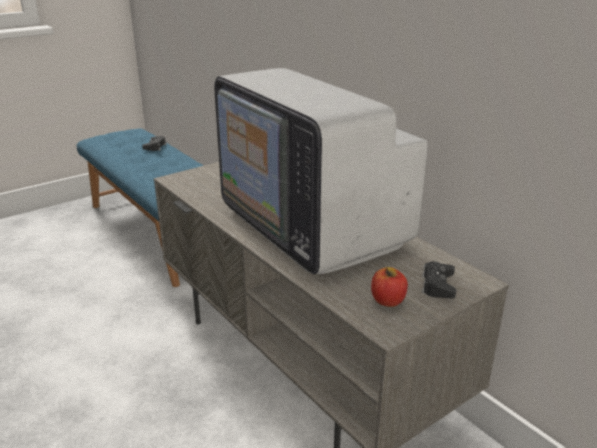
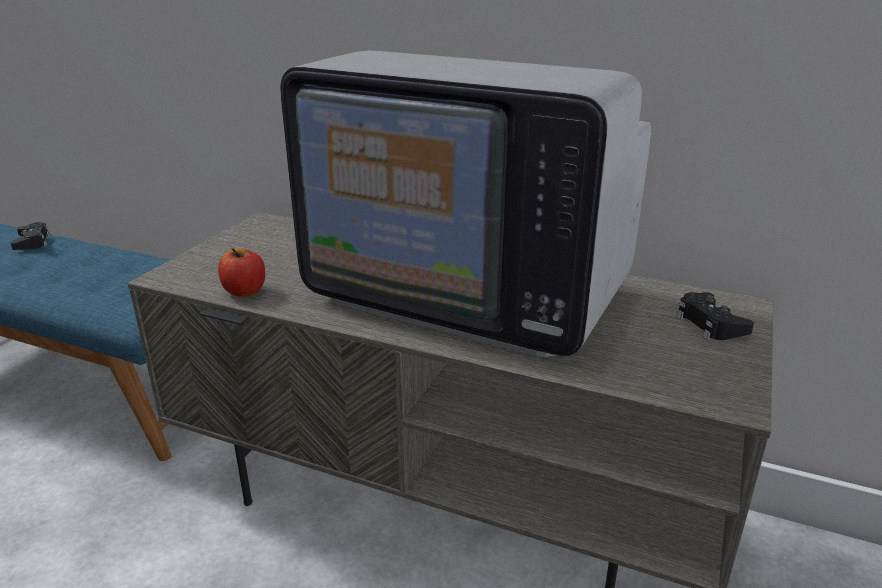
camera: 30 degrees left, 0 degrees up
(388, 301) = (684, 362): apple -> apple (245, 291)

